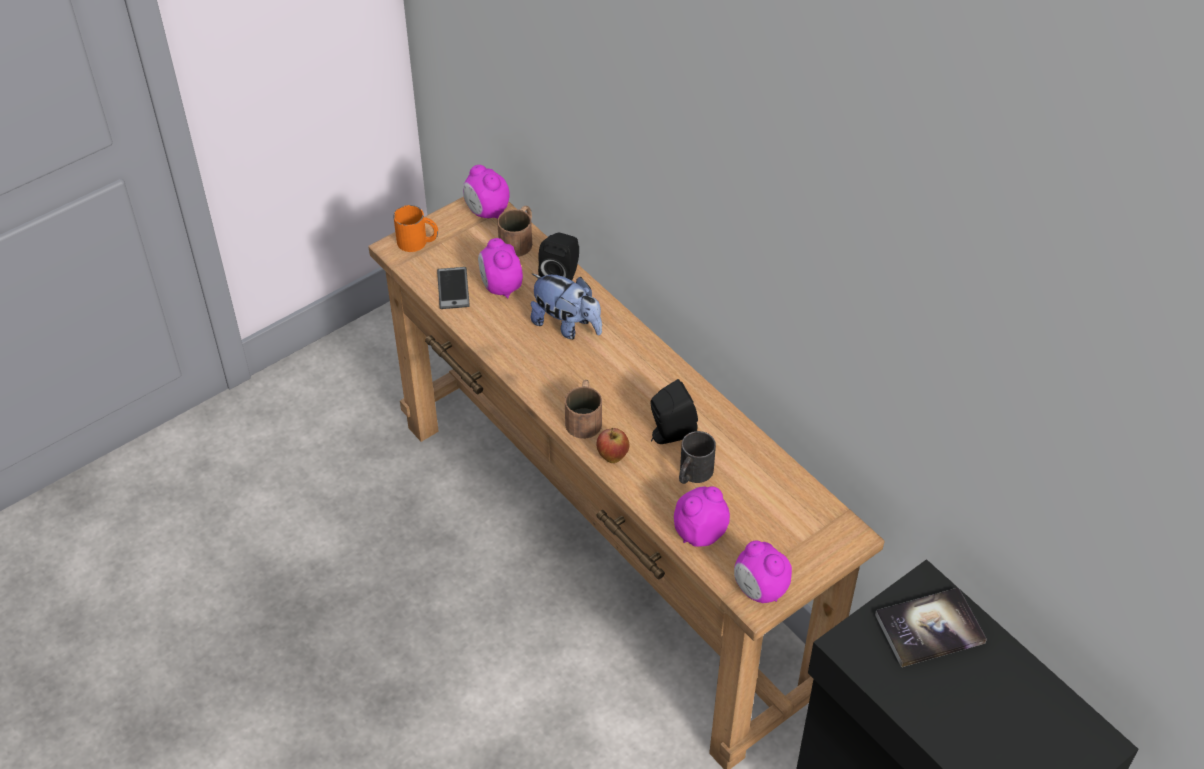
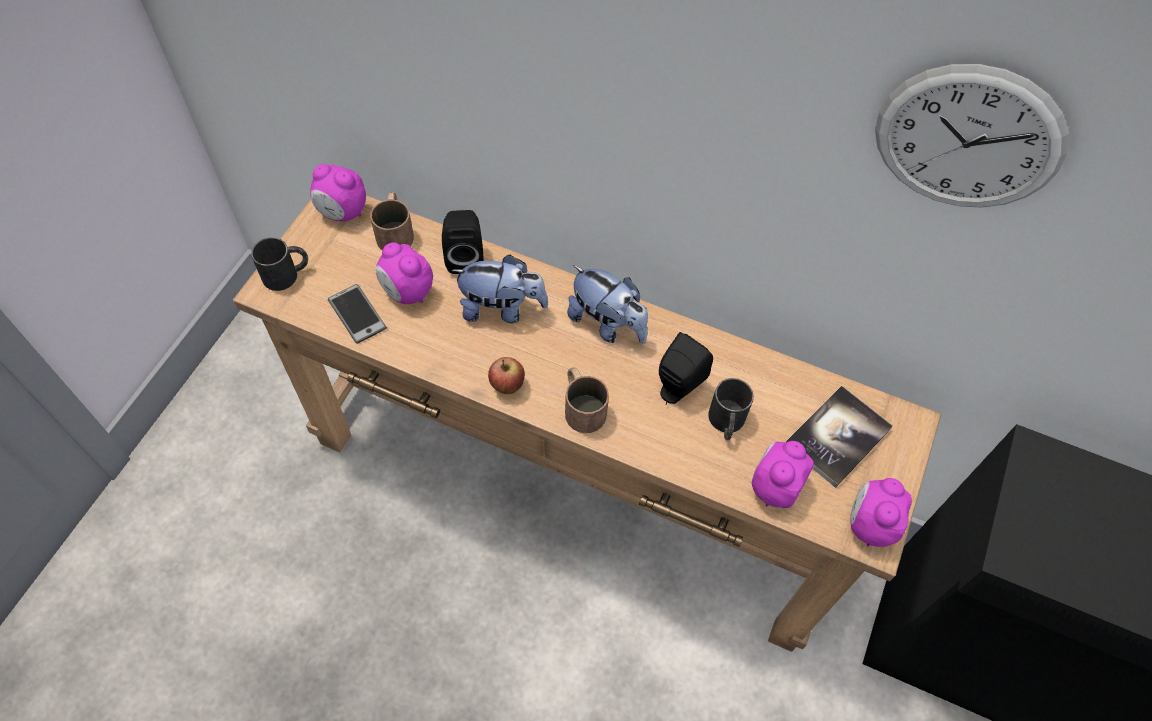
camera: 30 degrees left, 10 degrees up
(418, 242) = (287, 274): orange mug -> black mug
(612, 457) = (637, 439): apple -> apple (507, 386)
(644, 368) = (607, 324): none -> plush toy
(759, 590) = (869, 525): alarm clock -> alarm clock turned 90 degrees clockwise
(865, 261) = (968, 139): none -> wall clock
(929, 628) = (1071, 500): book -> book (837, 437)

